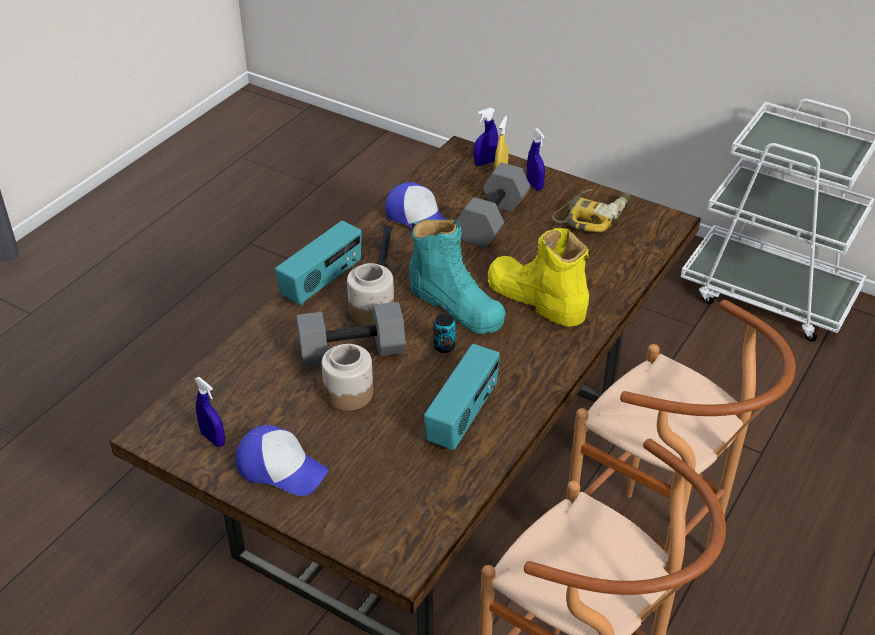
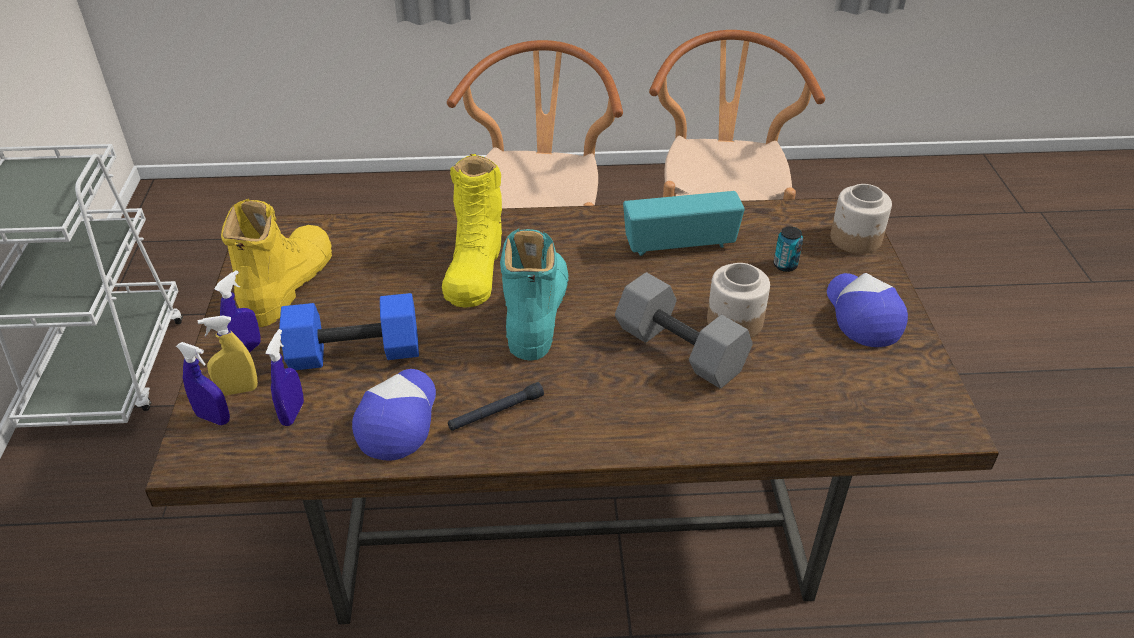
camera: 125 degrees left, 0 degrees up
(213, 439) = (895, 377): blue spray bottle -> blue spray bottle (292, 413)
(322, 282) = (601, 435): radio -> none
(371, 310) = (607, 368): jar -> jar (856, 239)
(444, 346) = (605, 293): can -> can (785, 265)
(493, 222) = (356, 351): grey dumbbell -> blue dumbbell
(592, 215) = (287, 283): power drill -> yellow boot

